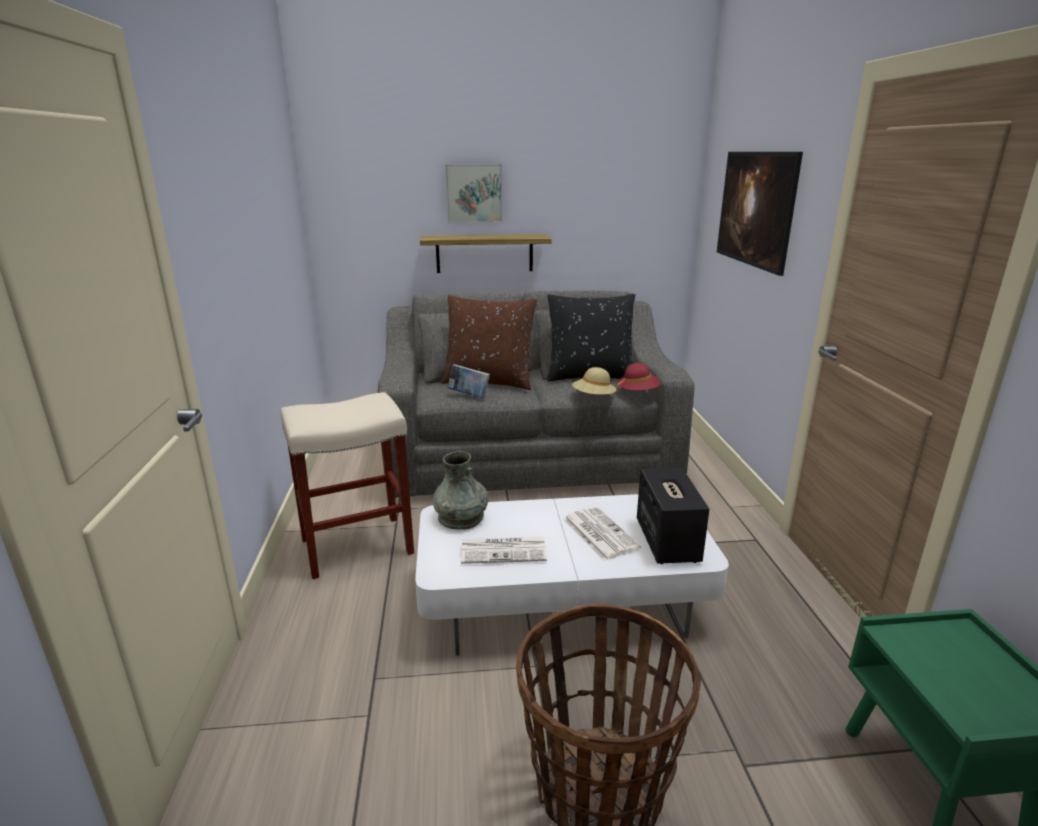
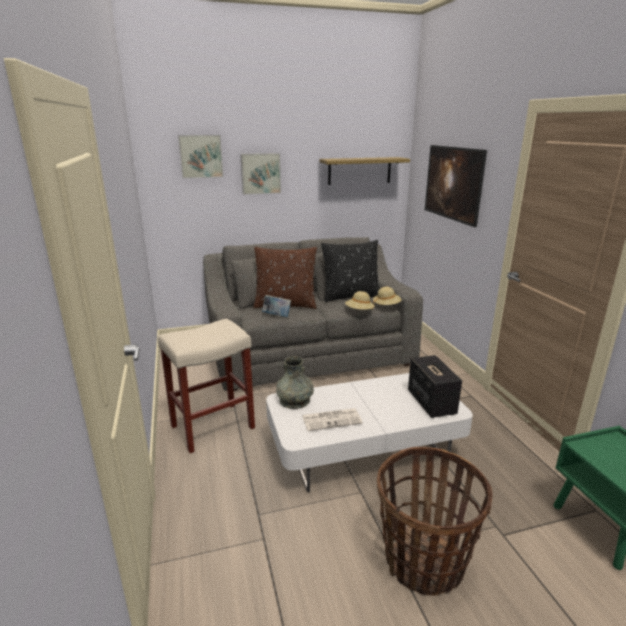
camera: 10 degrees left, 0 degrees up
(389, 166) = (201, 156): none -> picture
(484, 253) = (268, 214): shelf -> shelf (359, 171)
(598, 533) = (387, 402): newspaper -> none
(638, 392) = (386, 306): red hat -> beige hat

